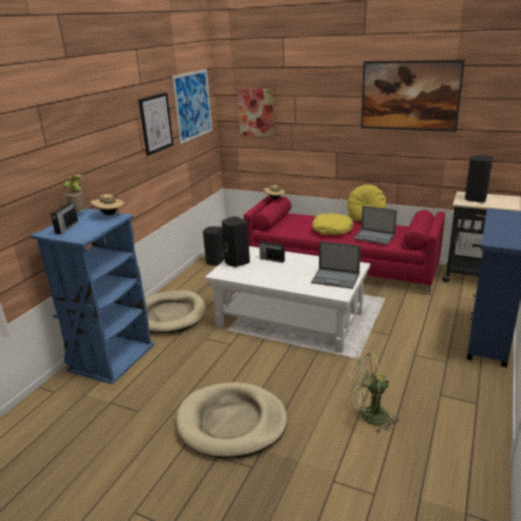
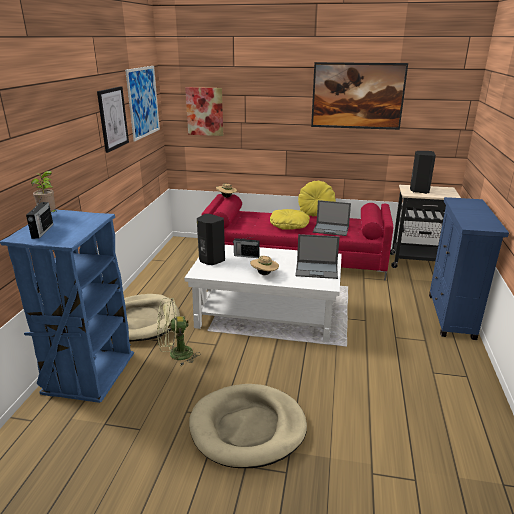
camera: 15 degrees left, 0 degrees up
(109, 215) = (87, 215): beige hat -> beige hat (264, 274)
(215, 262) = (170, 263): black speaker -> none
(368, 417) = (379, 403): green fan -> green fan (175, 355)

